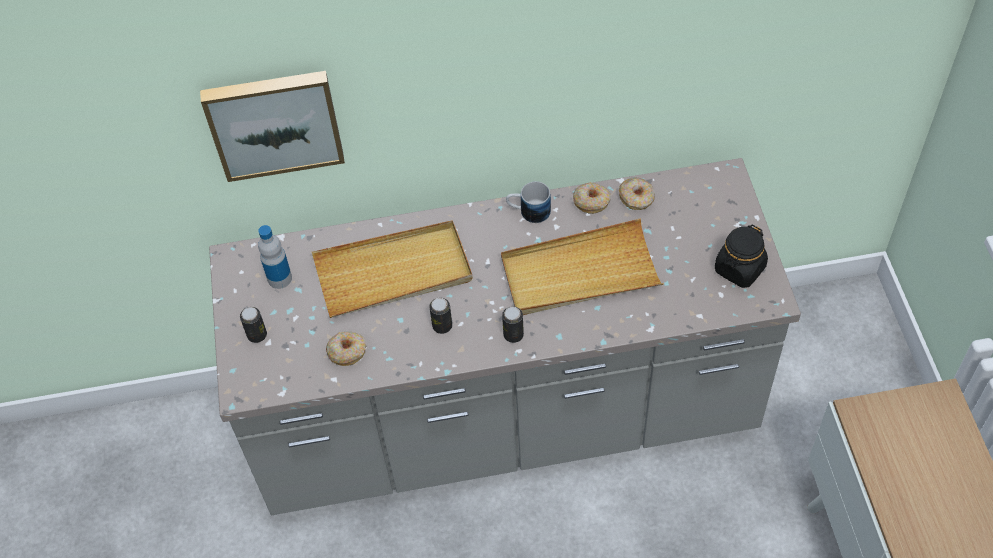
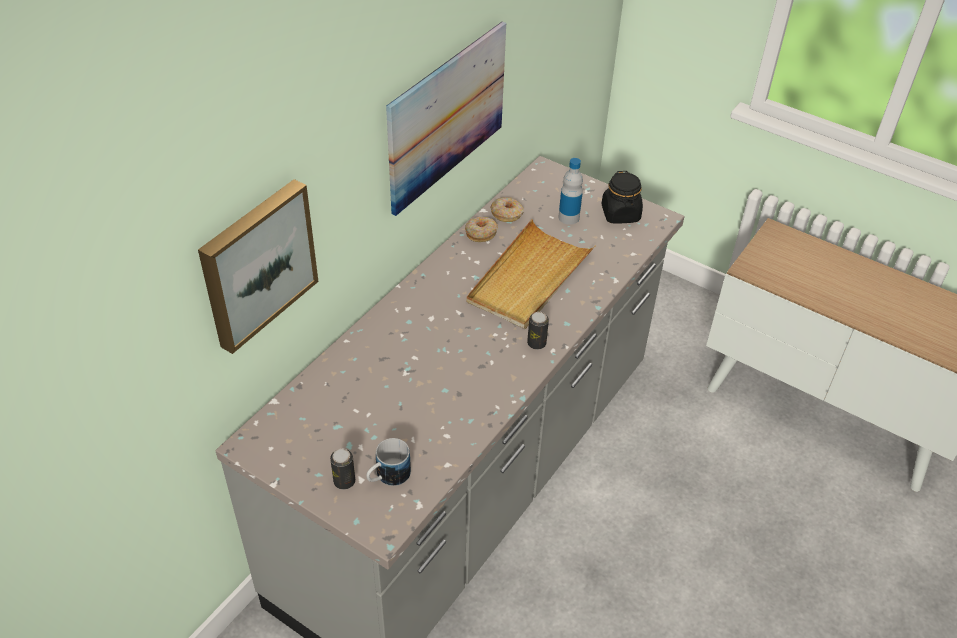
camera: 50 degrees left, 10 degrees down
(279, 278) = (311, 429): bottle -> bottle (568, 217)
(347, 351) = (433, 439): donut -> none
(393, 272) = (399, 364): beige tray -> none
(442, 326) = (481, 372): can -> none
(528, 212) = (446, 265): mug -> mug (387, 477)
(571, 77) = (447, 116): none -> picture

